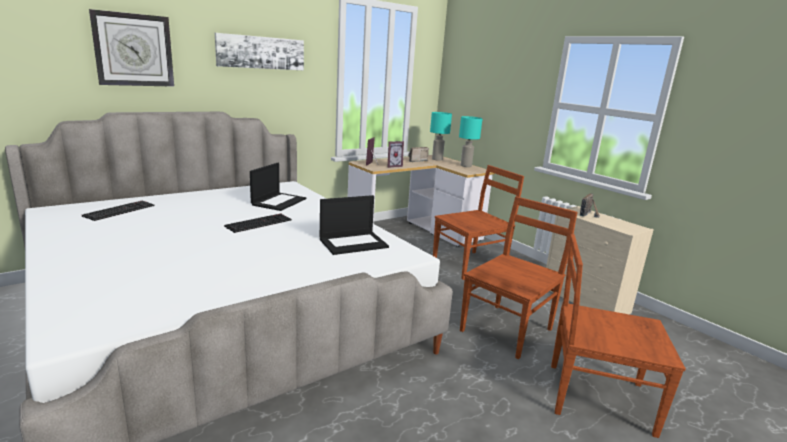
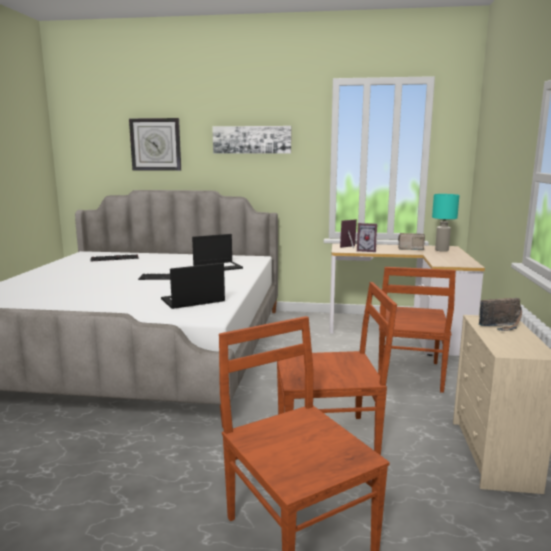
camera: 45 degrees right, 5 degrees down
(354, 243) = (192, 300): laptop -> laptop turned 135 degrees clockwise
(465, 166) = (459, 259): turquoise table lamp -> none
(470, 264) = (408, 375): brown chair -> brown chair turned 90 degrees clockwise

